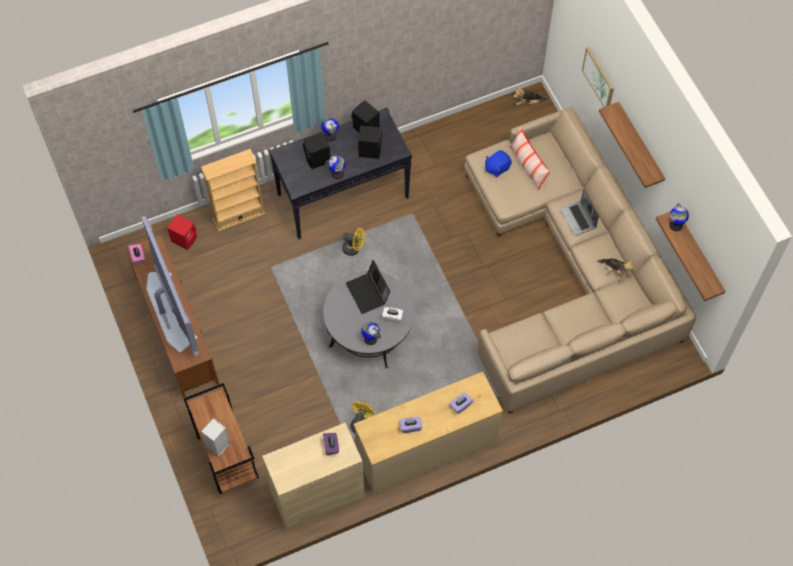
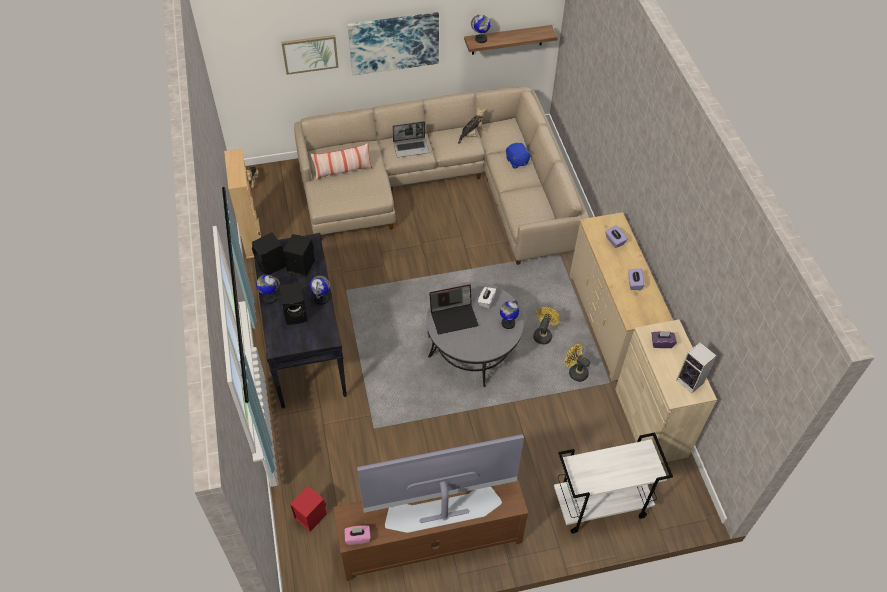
camera: 80 degrees left, 10 degrees down
(218, 446) = (633, 471): speaker -> speaker (691, 381)
(226, 456) = (600, 505): brown cart -> white cart
(238, 216) = (297, 452): beige bookcase -> beige bookcase (252, 238)
(354, 248) = (372, 347): yellow fan -> yellow fan (543, 334)
(497, 167) = (336, 194): blue plush toy -> blue plush toy (517, 161)
(639, 146) = (394, 43): shelf -> picture

